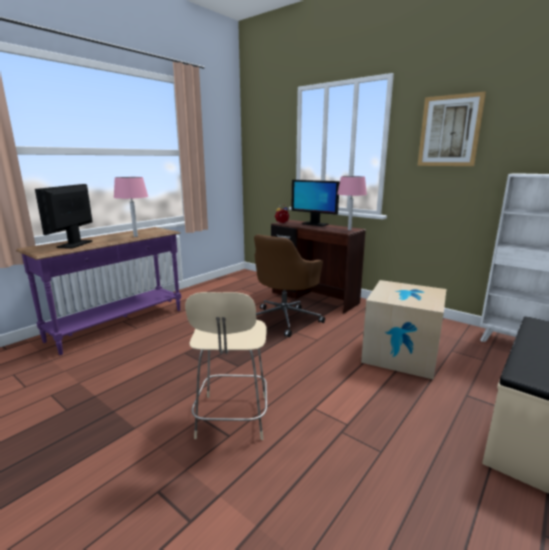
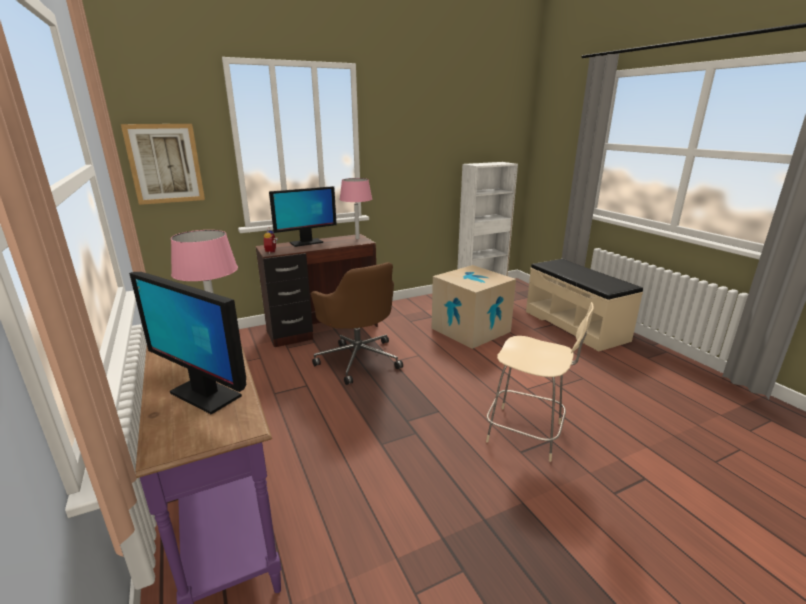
camera: 65 degrees left, 5 degrees up
(449, 131) = (413, 128): picture -> picture (165, 164)

